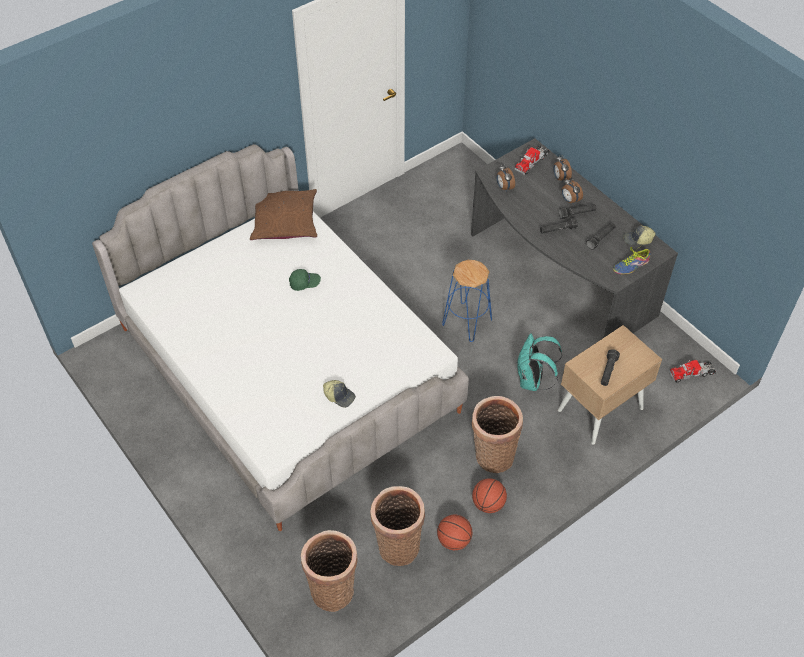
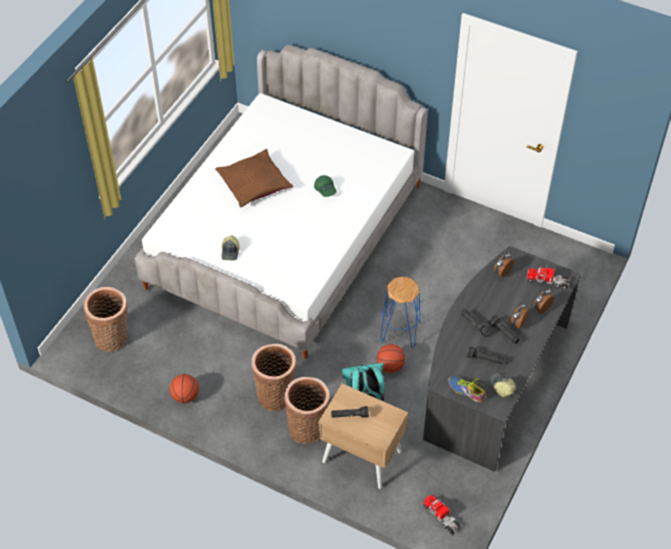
camera: 65 degrees right, 0 degrees up
(284, 221) = (381, 153): brown pillow -> brown pillow (254, 183)
(397, 544) = (165, 362): basket -> basket (307, 427)
(488, 504) = (228, 407): basketball -> basketball (390, 366)

